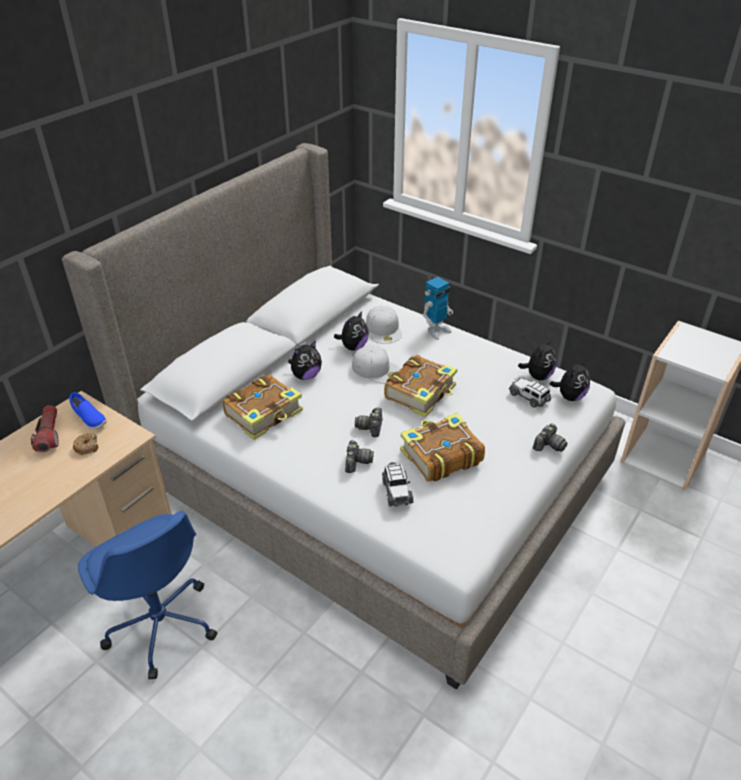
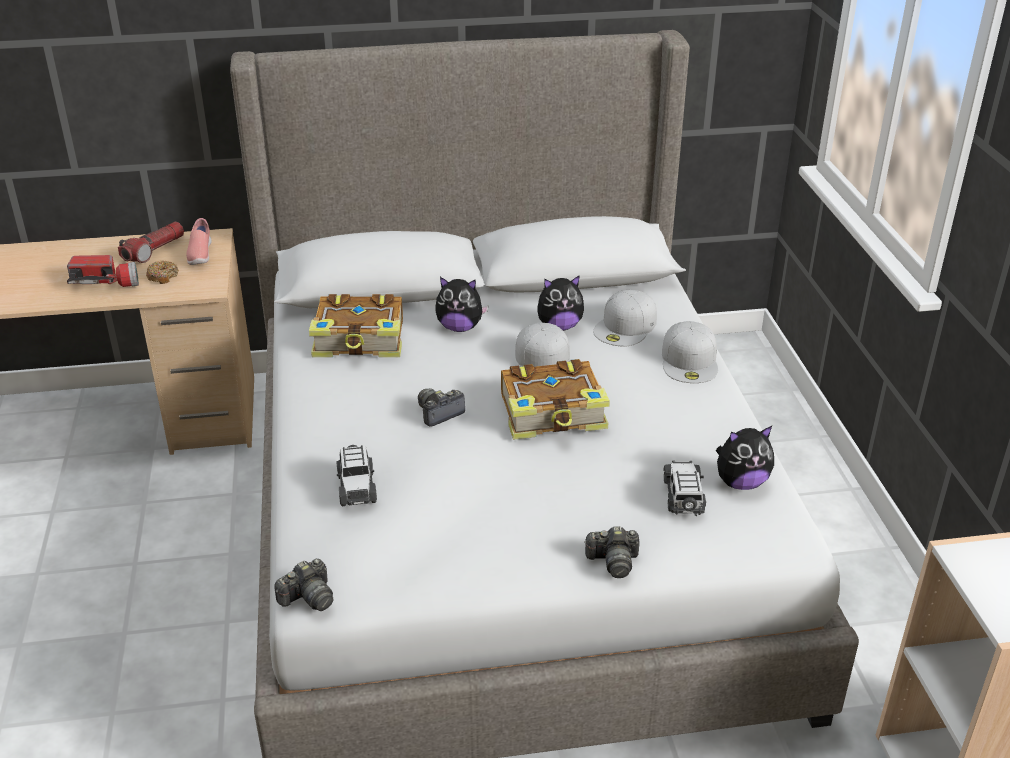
camera: 45 degrees right, 5 degrees down
(51, 475) = (106, 283): none -> flashlight
(89, 419) = (200, 255): blue shoe -> pink shoe
(163, 629) = (129, 525): blue office chair -> none
(357, 462) = (369, 437): camera -> camera (308, 598)
(396, 491) = (356, 487): toy car -> toy car turned 45 degrees counterclockwise
(436, 331) = (690, 361): toy robot -> white cap
(440, 456) = (459, 485): book -> none
(569, 396) = (745, 531): plush toy -> none

